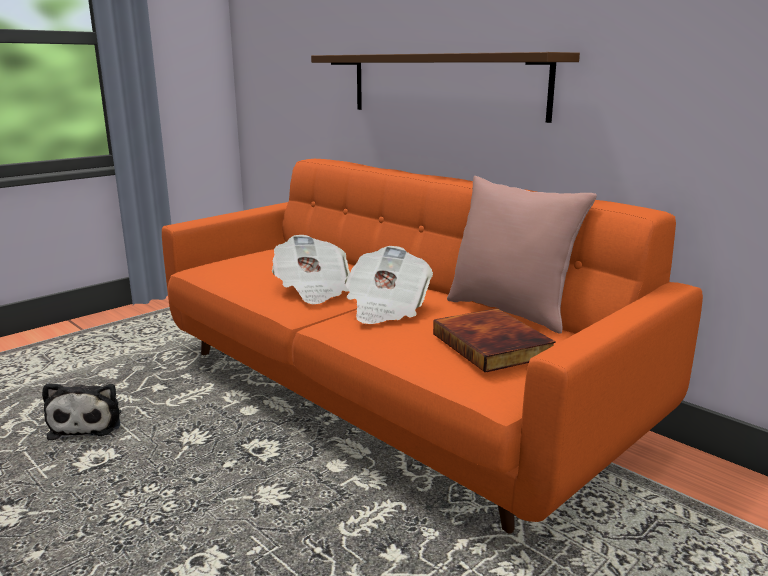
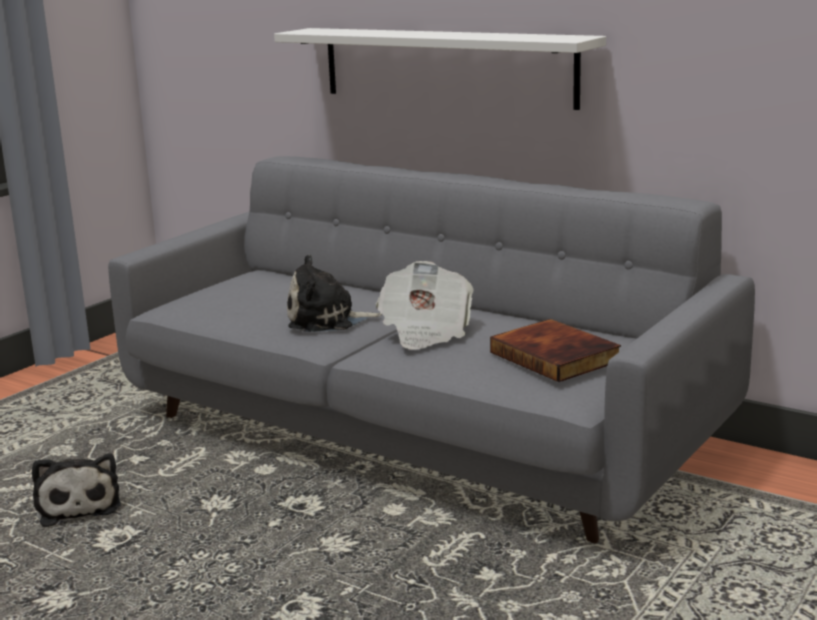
camera: 10 degrees left, 0 degrees up
(312, 290) = (327, 320): newspaper -> plush toy
(386, 392) = (415, 433): orange sofa -> grey sofa
(443, 85) = (446, 66): brown shelf -> white shelf
(510, 311) = (559, 321): pink pillow -> none

